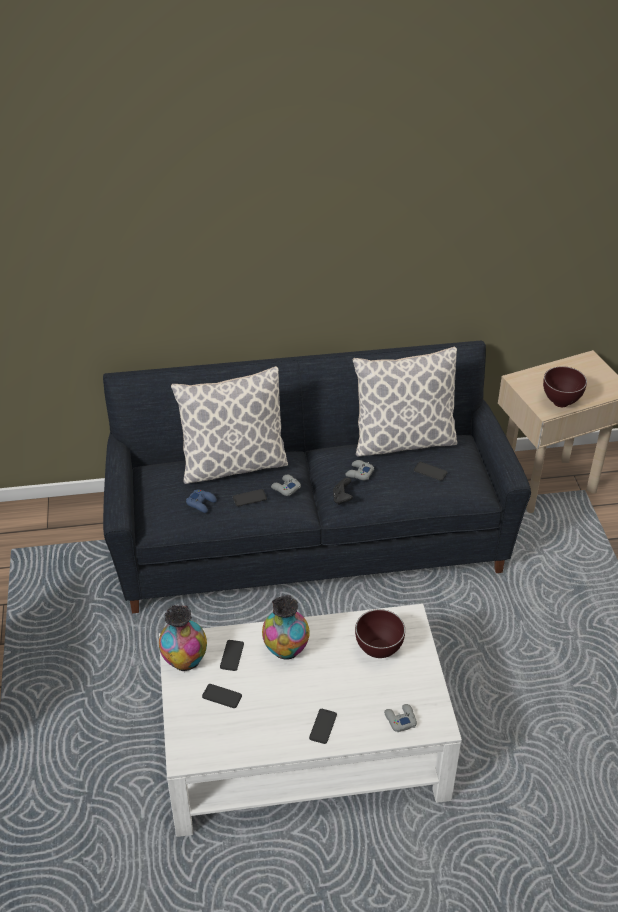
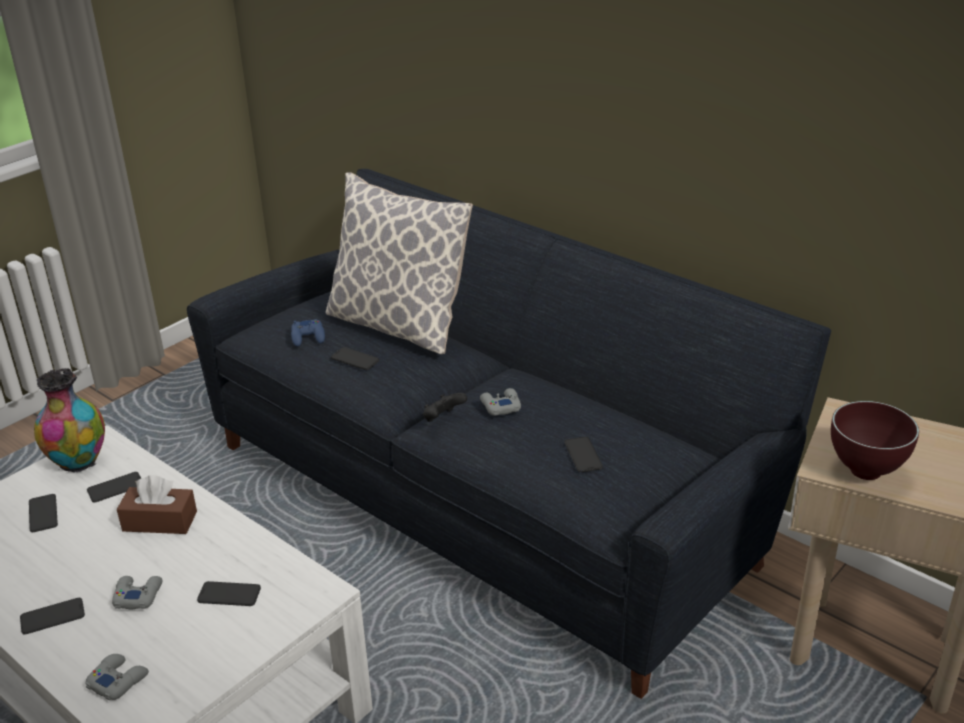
camera: 50 degrees right, 10 degrees down
(285, 488) = (404, 373): grey game controller -> grey game controller (138, 596)
(286, 650) = (160, 521): vase -> brown tissue box
(377, 650) = (229, 594): brown bowl -> phone
(403, 440) = (612, 409): pillow -> none

